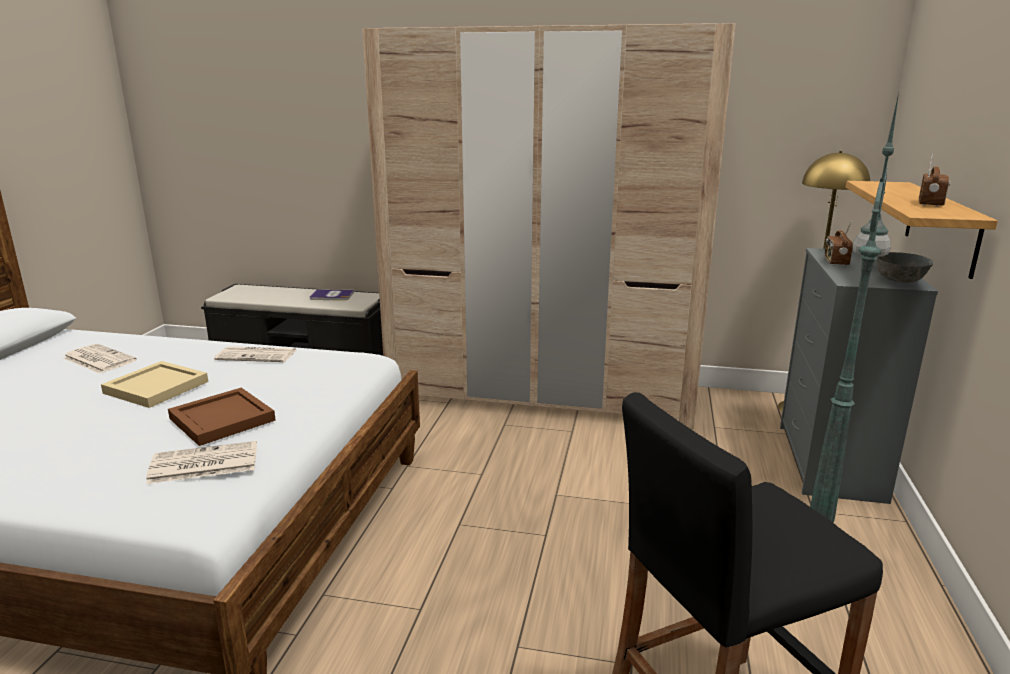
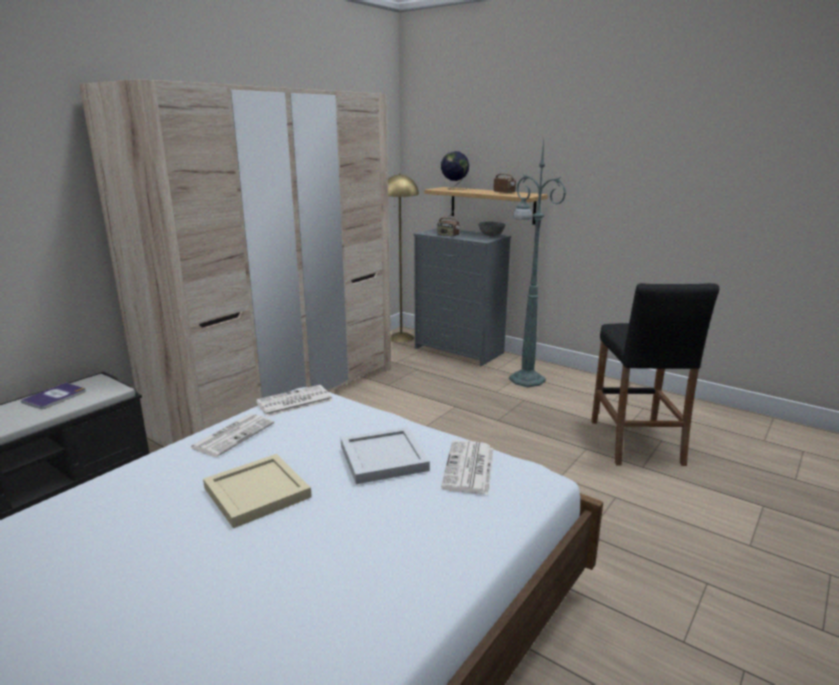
camera: 65 degrees left, 0 degrees up
(98, 359) = (92, 538): newspaper -> newspaper (294, 402)
(220, 419) = (382, 459): brown tray -> white tray
(896, 186) = (454, 189): none -> globe

